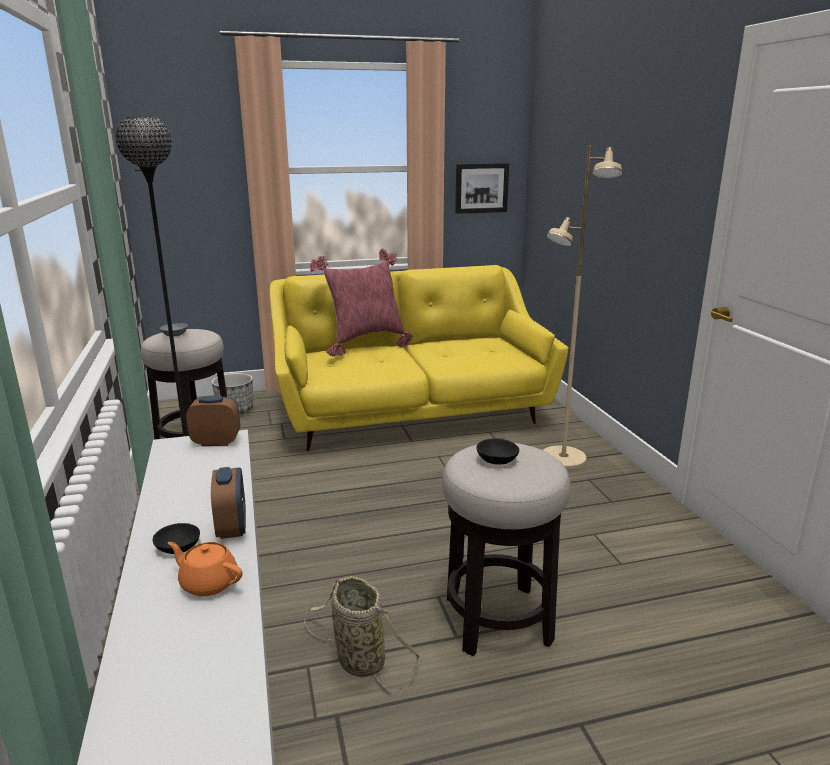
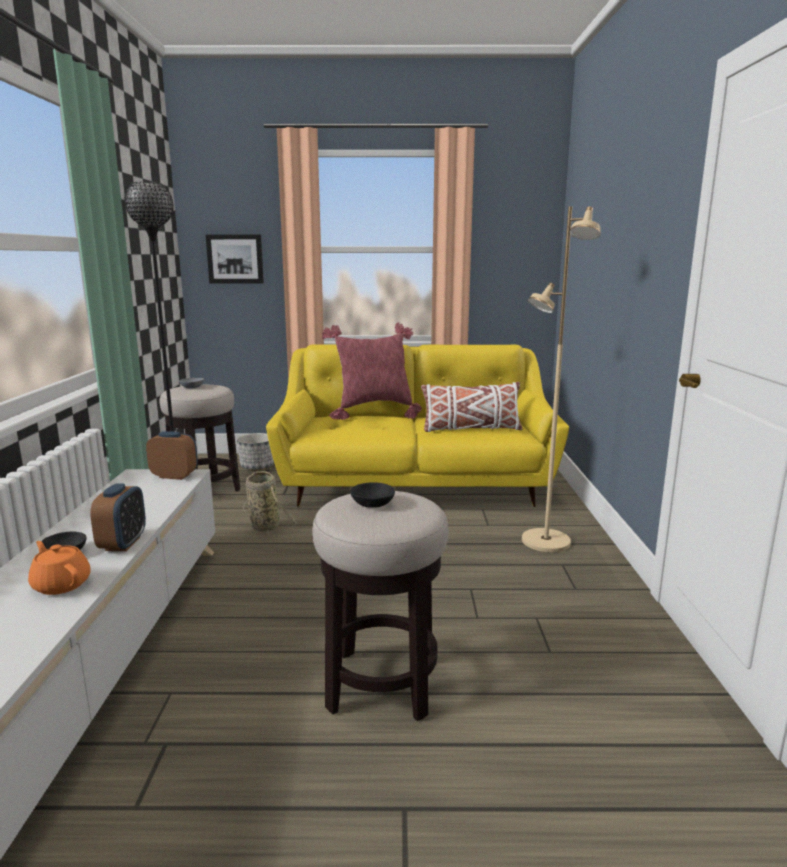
camera: 15 degrees right, 5 degrees down
(358, 660) = (219, 696): basket -> basket (264, 525)
(472, 355) = (471, 429): none -> white pillow
(481, 188) = (511, 270): picture -> picture (235, 259)

